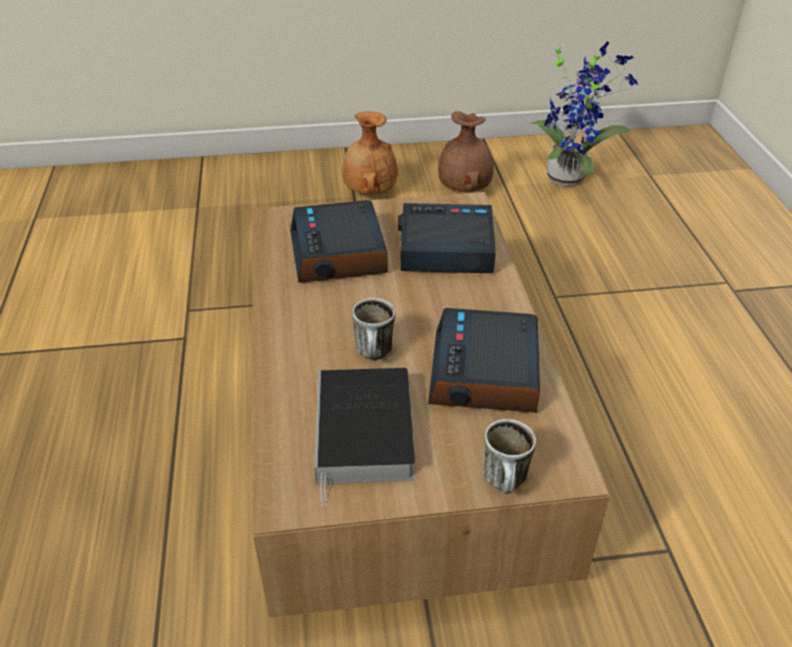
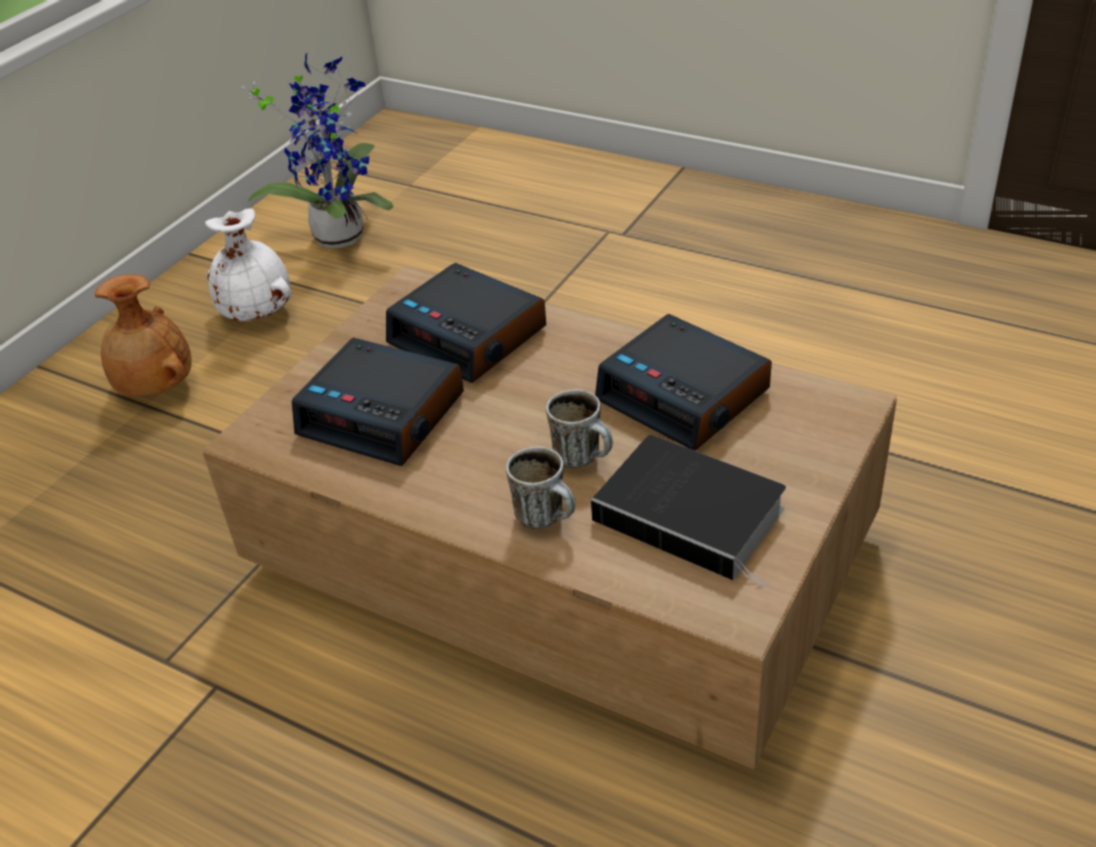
camera: 50 degrees left, 0 degrees up
(445, 249) = (469, 336): alarm clock -> alarm clock turned 90 degrees counterclockwise
(465, 189) = (258, 313): brown vase -> white vase
(506, 484) = (838, 449): mug -> mug (547, 518)

